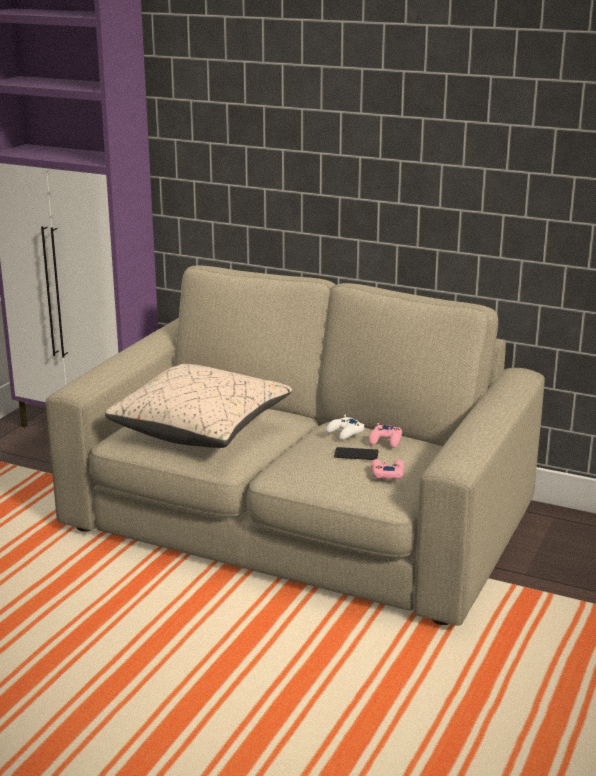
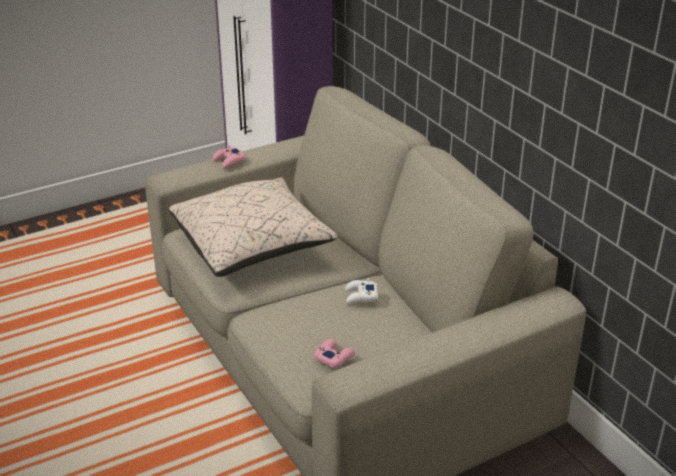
camera: 35 degrees right, 10 degrees up
(356, 454) = (334, 325): phone -> none
(386, 440) = (382, 319): pink game controller -> pink game controller (229, 161)

